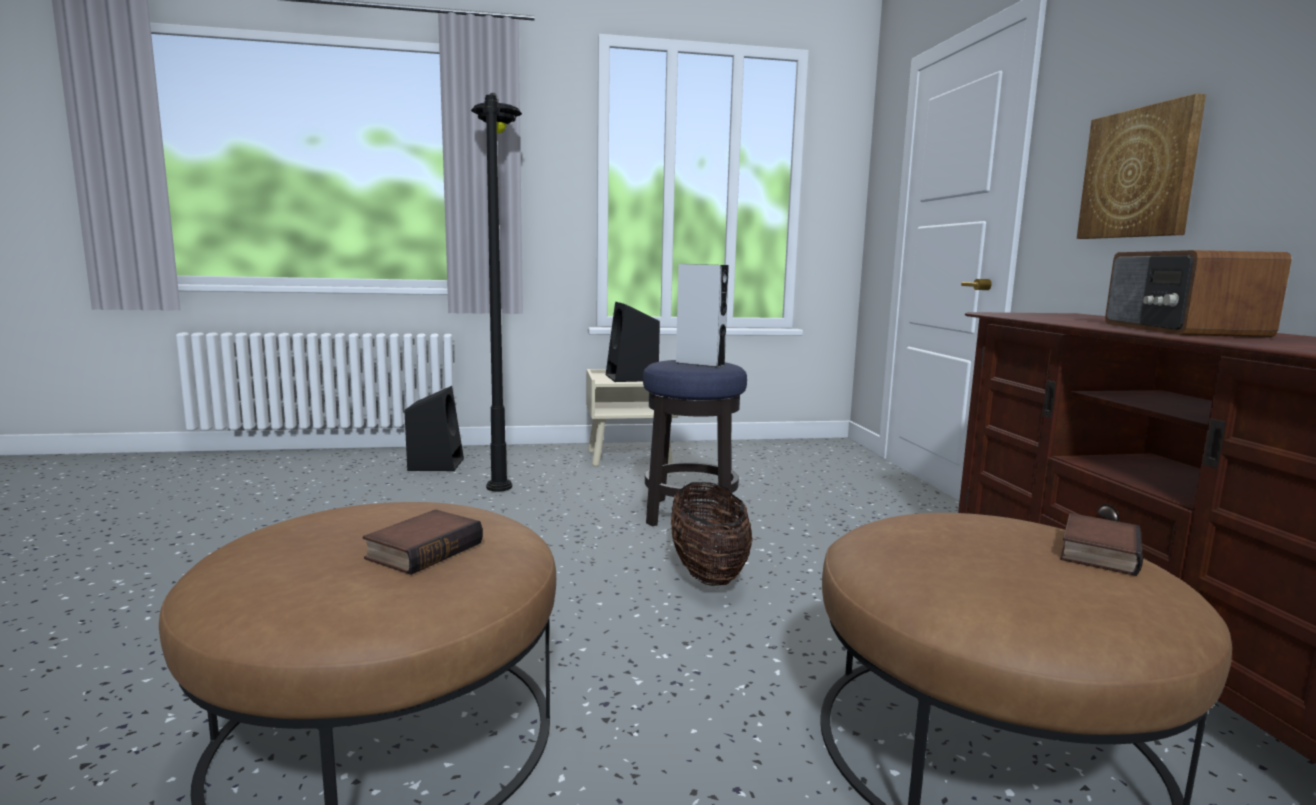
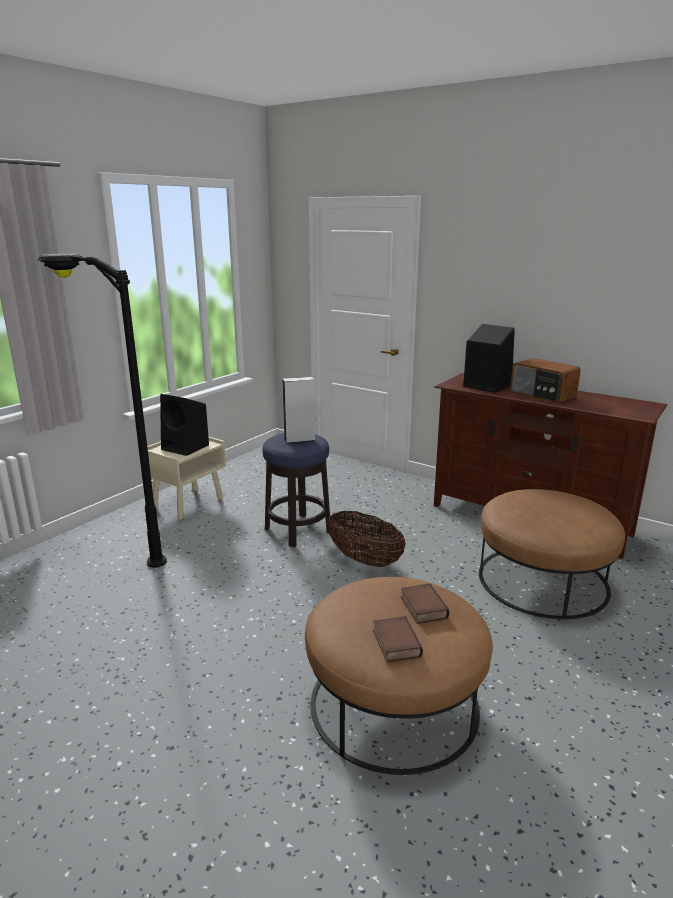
camera: 45 degrees left, 10 degrees up
(436, 464) = (64, 565): black speaker -> black speaker (486, 386)
(1096, 552) = (564, 497): book -> book (394, 643)
(1140, 173) = (489, 310): picture -> none

